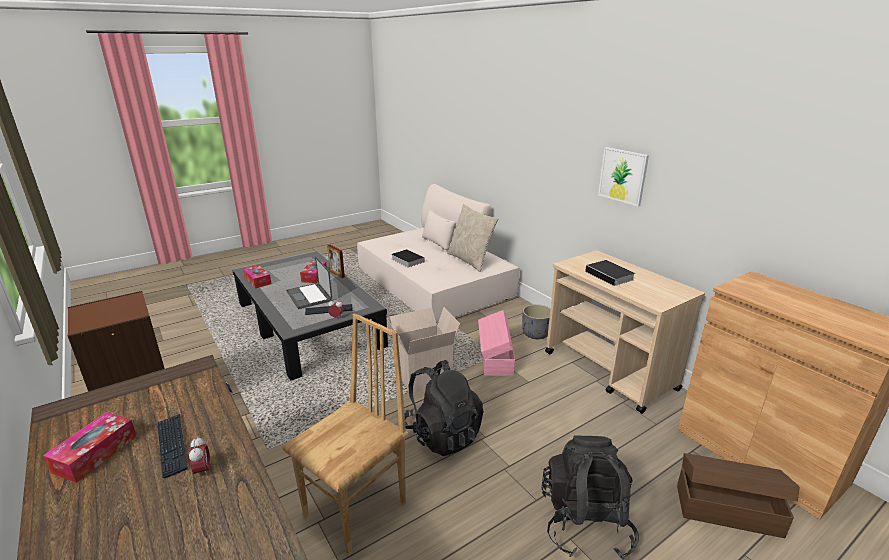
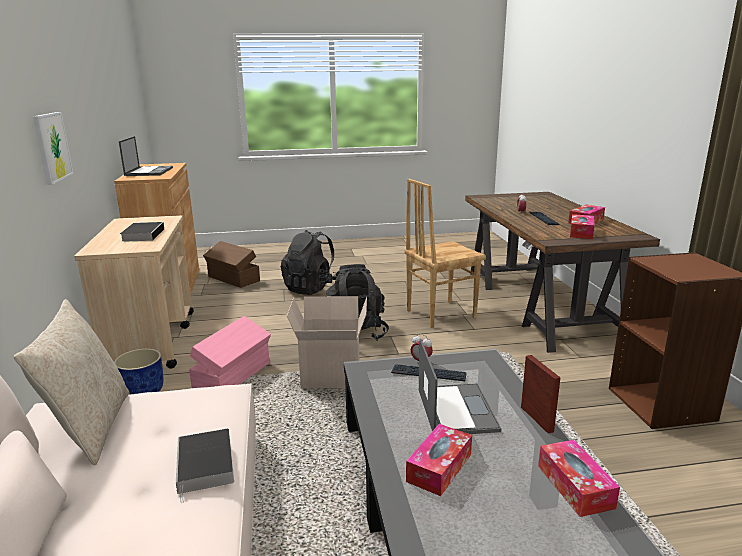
camera: 155 degrees left, 5 degrees down
(140, 401) = (581, 233): none -> tissue box
(337, 274) = (386, 460): picture frame -> picture frame (536, 419)
(536, 334) = (143, 391): grey planter -> blue planter
(802, 301) = (149, 171): none -> laptop

